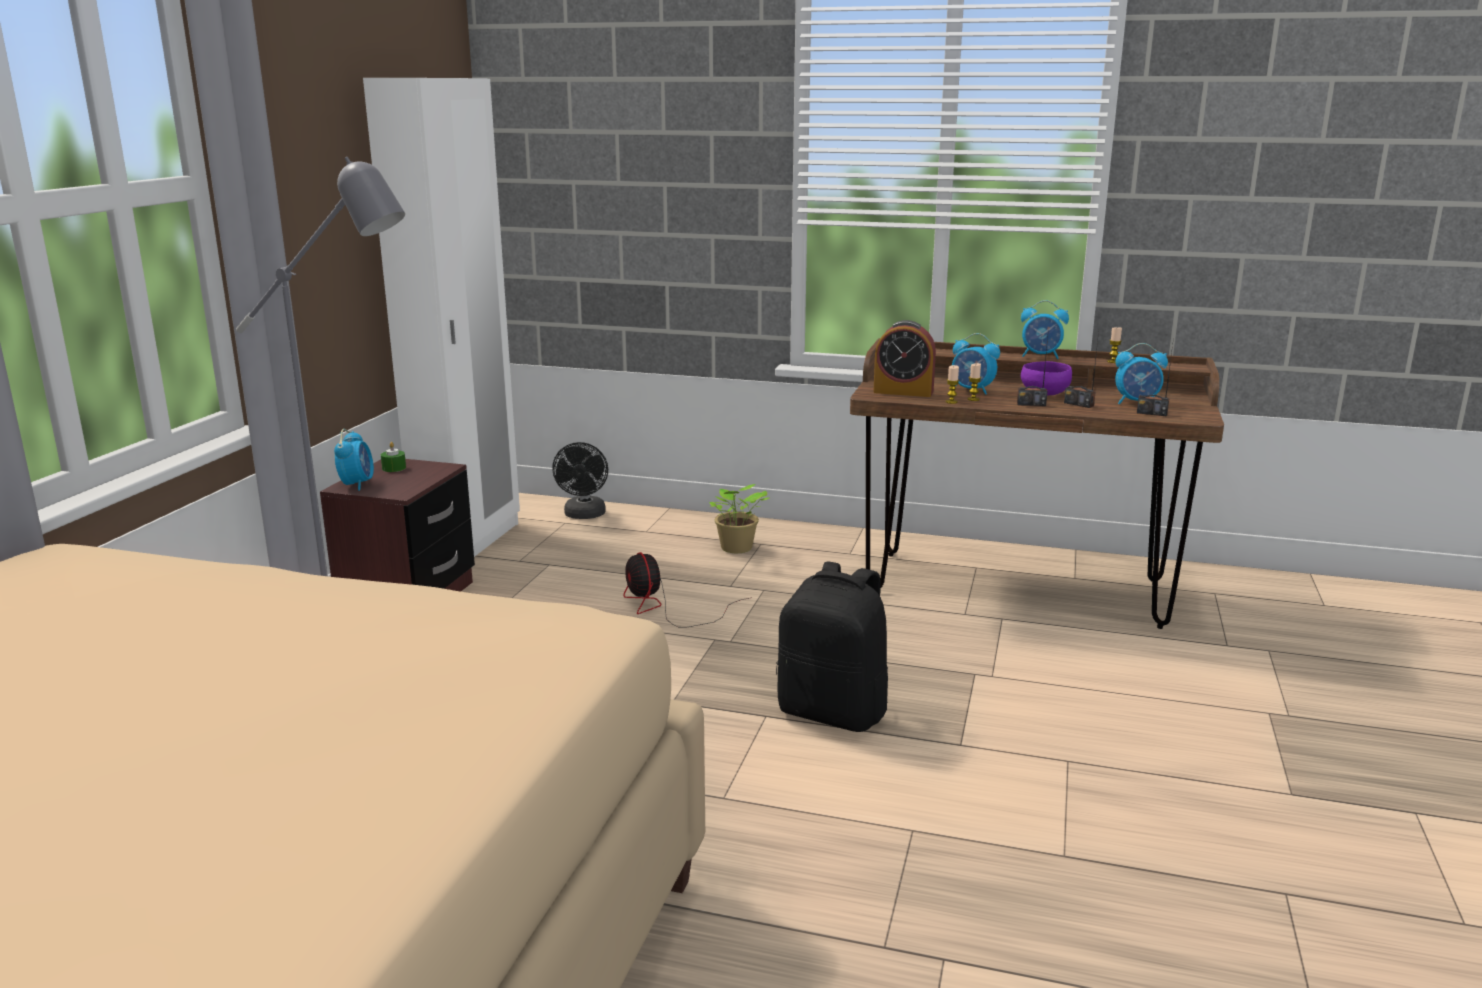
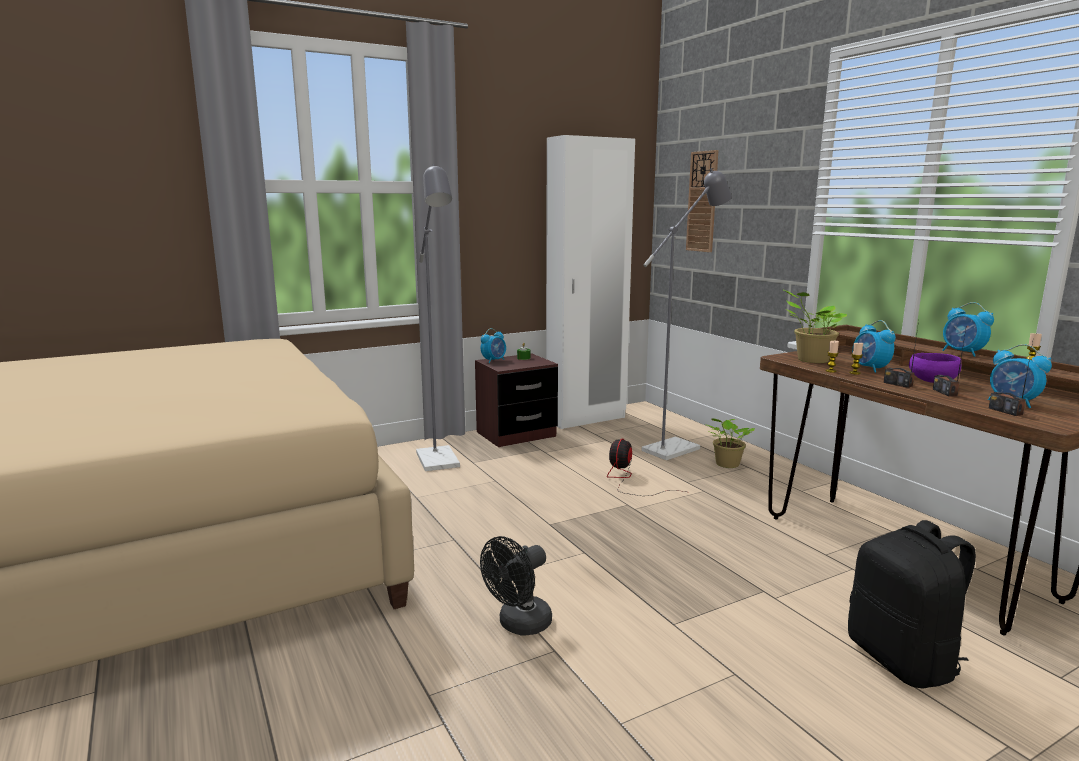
camera: 45 degrees right, 5 degrees down
(584, 515) = (666, 423): black fan -> black fan (519, 625)
(589, 176) = (702, 202): none -> wall clock
(651, 545) = (677, 447): none -> grey floor lamp
(834, 712) = (626, 568): black backpack -> black backpack (903, 660)
(903, 392) = (810, 360): alarm clock -> potted plant

